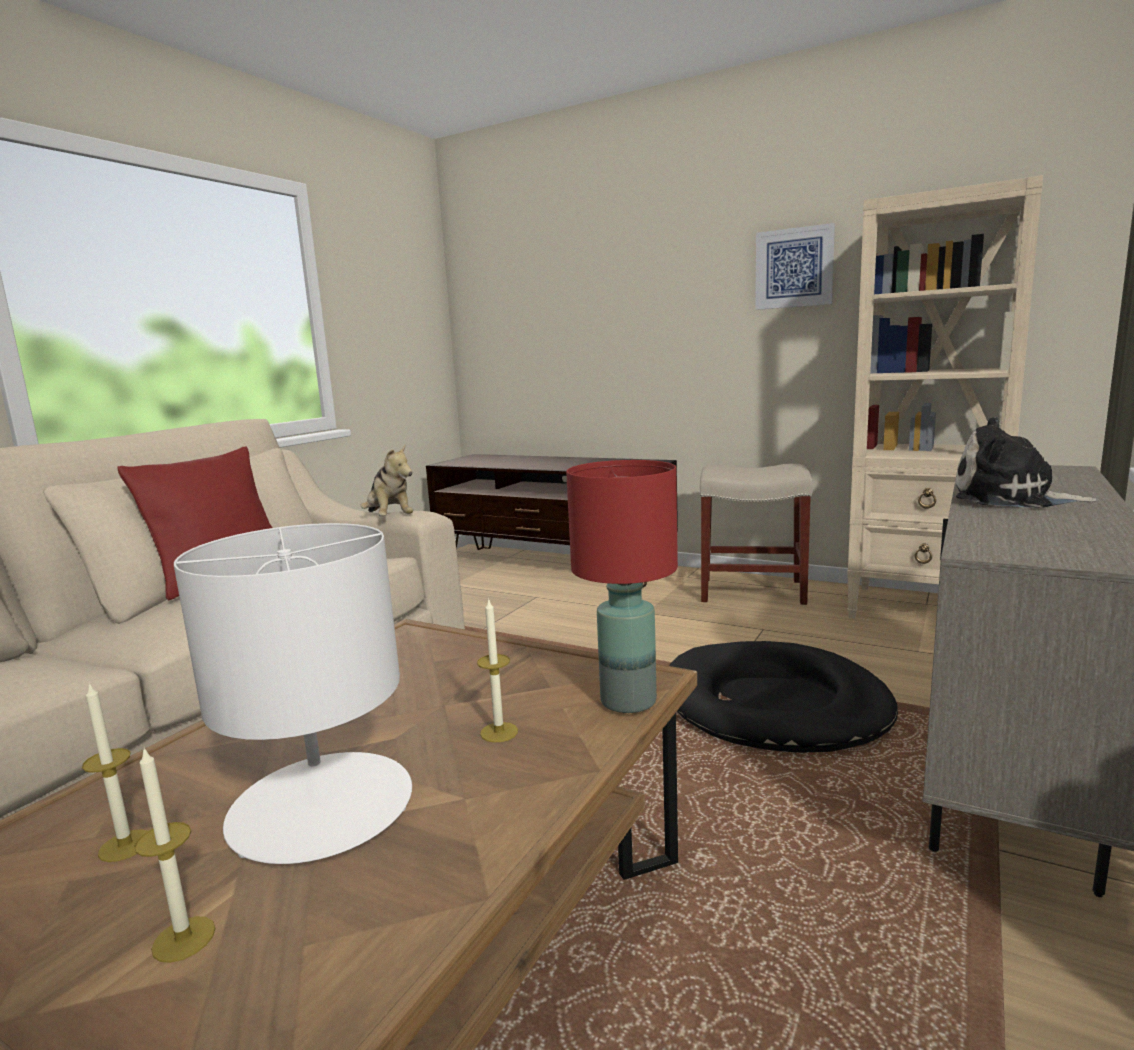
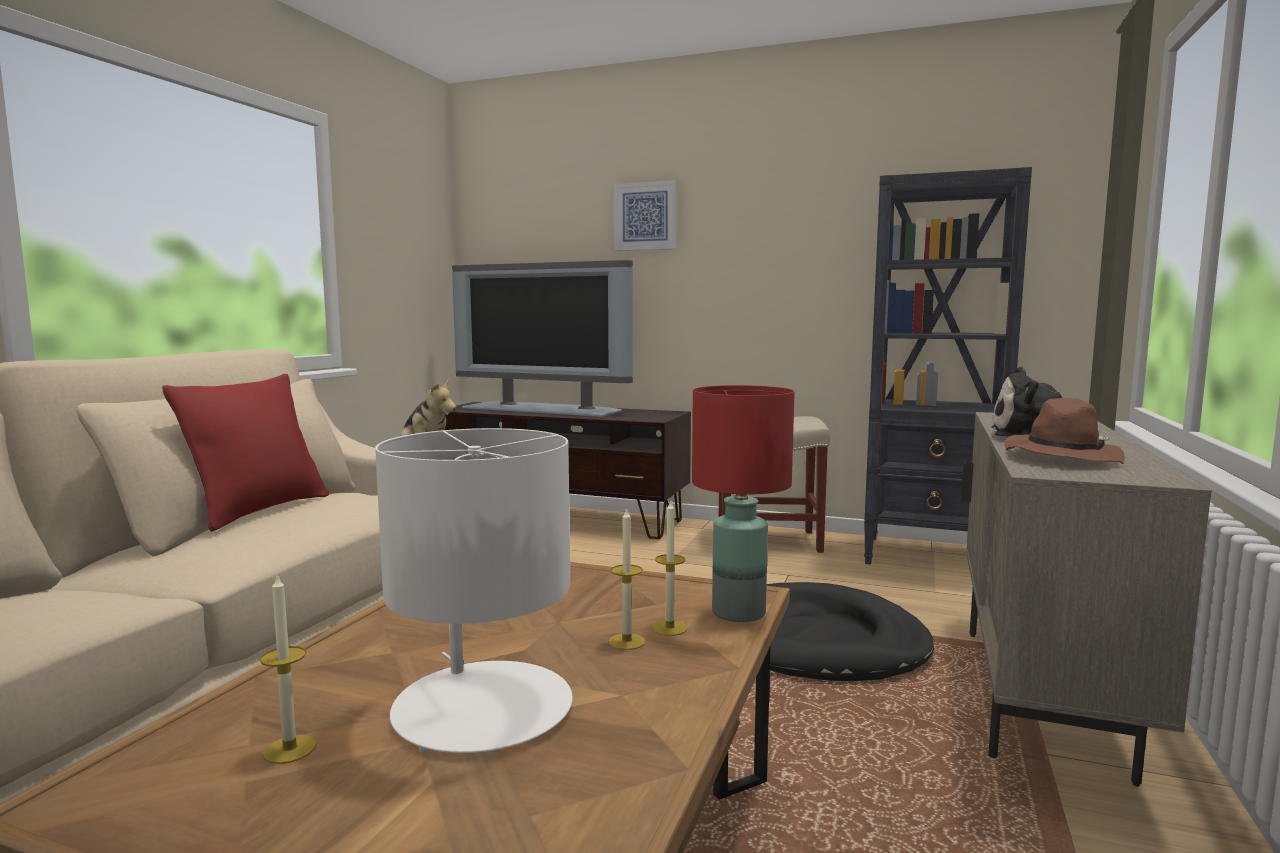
camera: 10 degrees left, 5 degrees down
(184, 939) = (404, 819): candle -> candle (669, 628)
(532, 461) = (543, 409): none -> television
(794, 268) = (807, 233): picture -> picture (646, 216)
(924, 610) = (931, 556): beige bookcase -> black bookcase
(1021, 528) = (1061, 457): none -> brown hat

